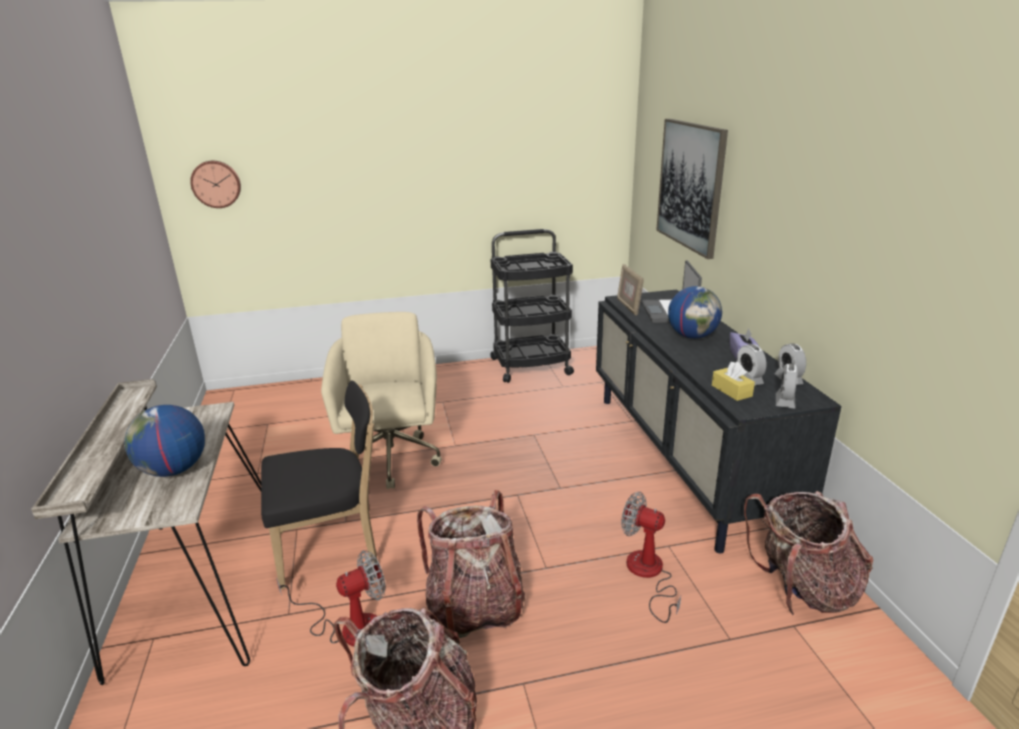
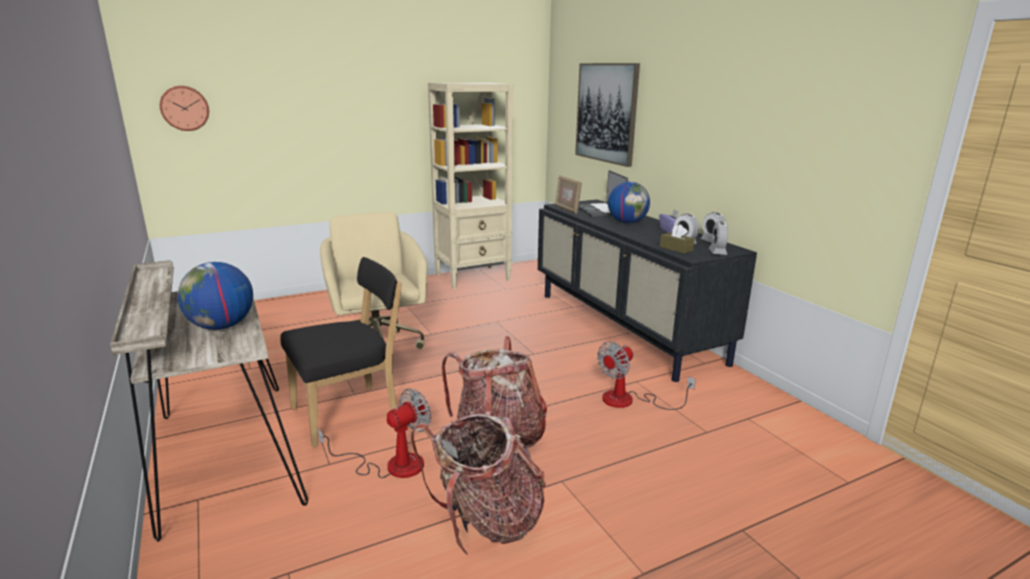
camera: 15 degrees left, 5 degrees down
(531, 366) = (473, 277): black cart -> beige bookcase
(648, 575) = (629, 401): fan -> fan turned 60 degrees counterclockwise
(731, 391) = (676, 249): yellow tissue box -> brown tissue box
(802, 589) = (744, 396): backpack -> none

